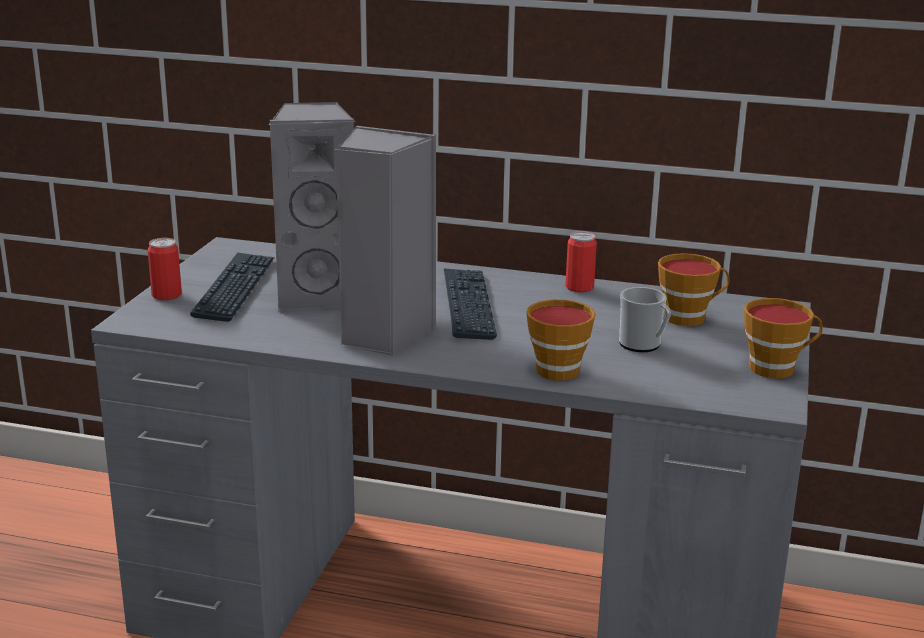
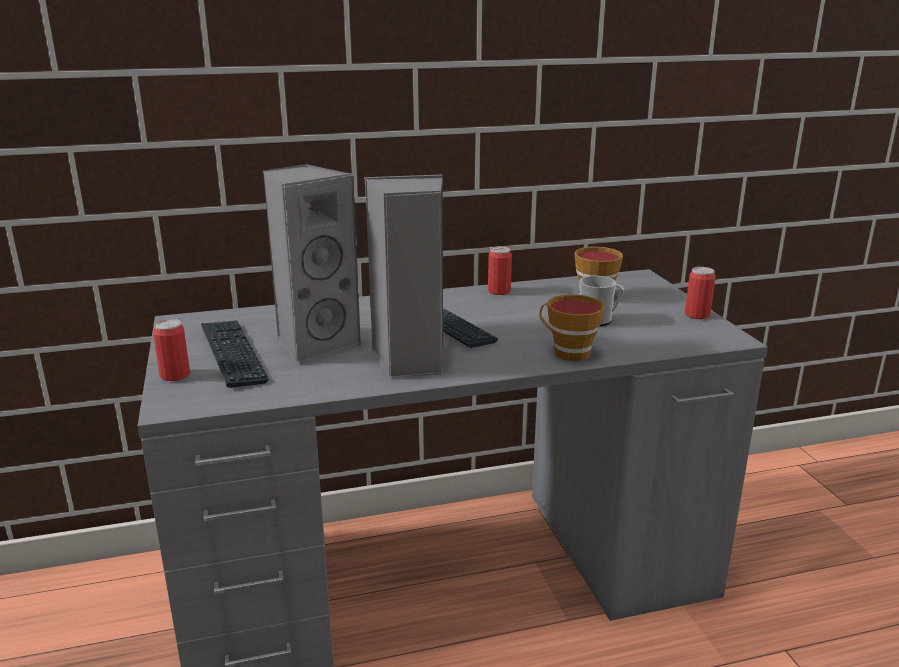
camera: 30 degrees left, 0 degrees up
(777, 368) = (697, 315): cup -> can

